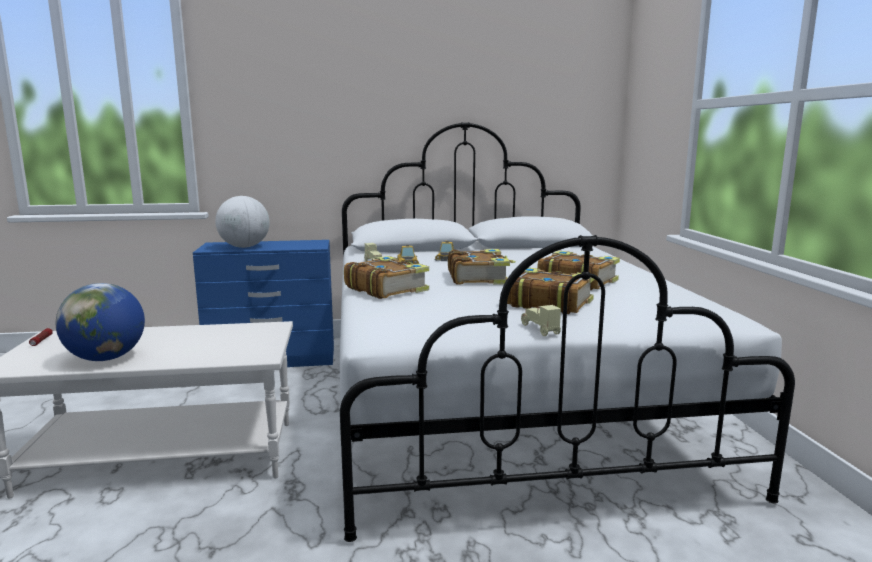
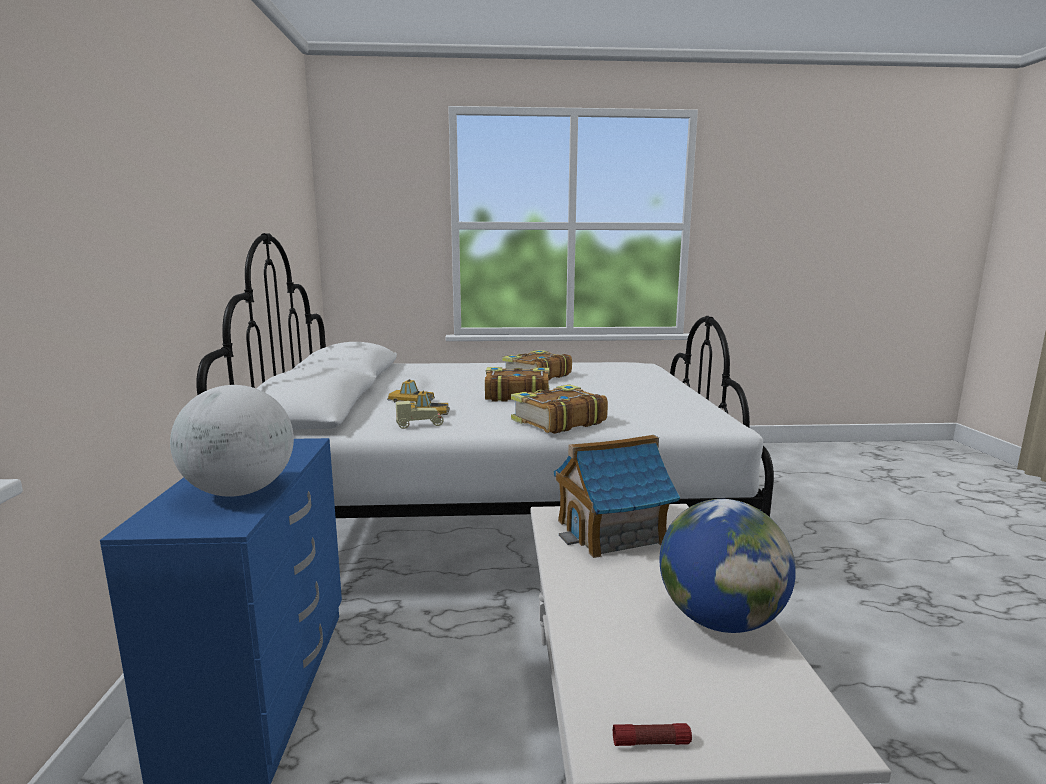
camera: 85 degrees left, 0 degrees up
(237, 339) = (611, 532): none -> toy house
(539, 329) = (678, 391): beige toy car -> none
(547, 303) = (606, 385): book -> none

